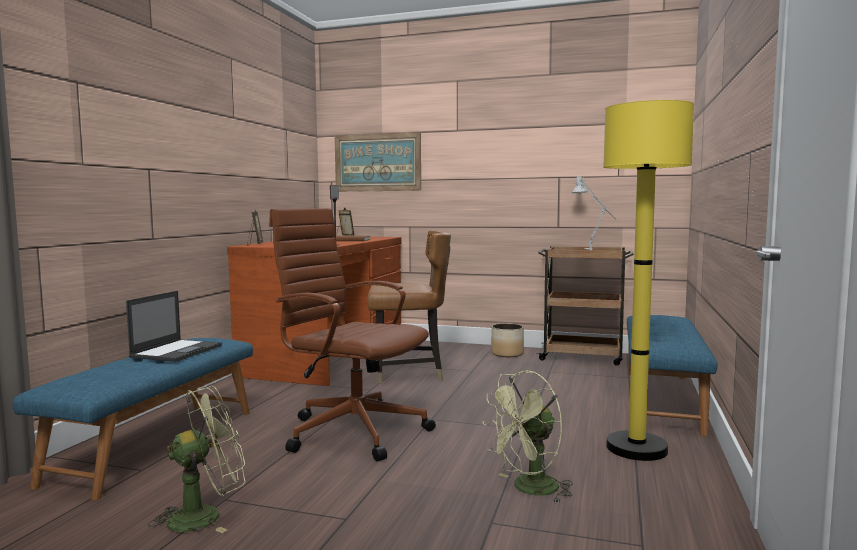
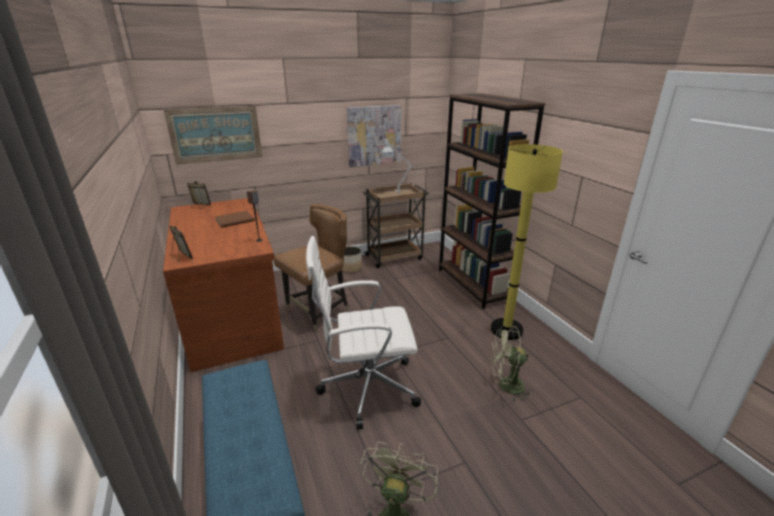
camera: 40 degrees left, 20 degrees up
(177, 351) = (243, 404): laptop -> none
(353, 431) = (366, 387): brown office chair -> white office chair
(528, 489) = (506, 386): green fan -> green fan turned 75 degrees clockwise
(567, 173) = (374, 135): none -> picture
(663, 400) = (473, 284): blue bench -> brown bookcase

